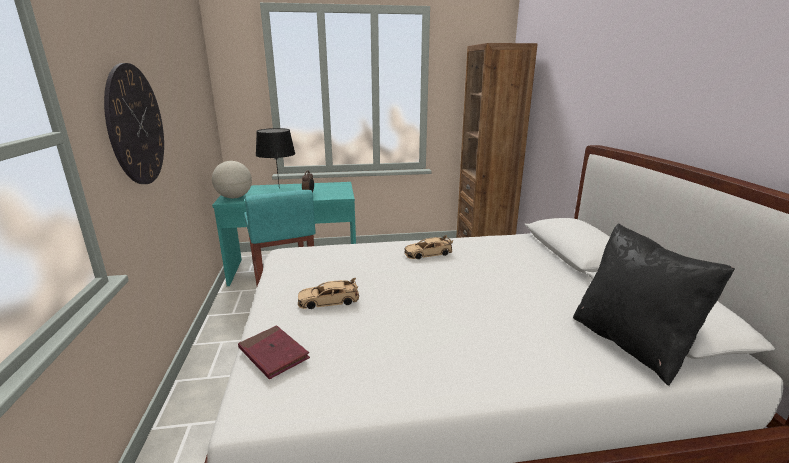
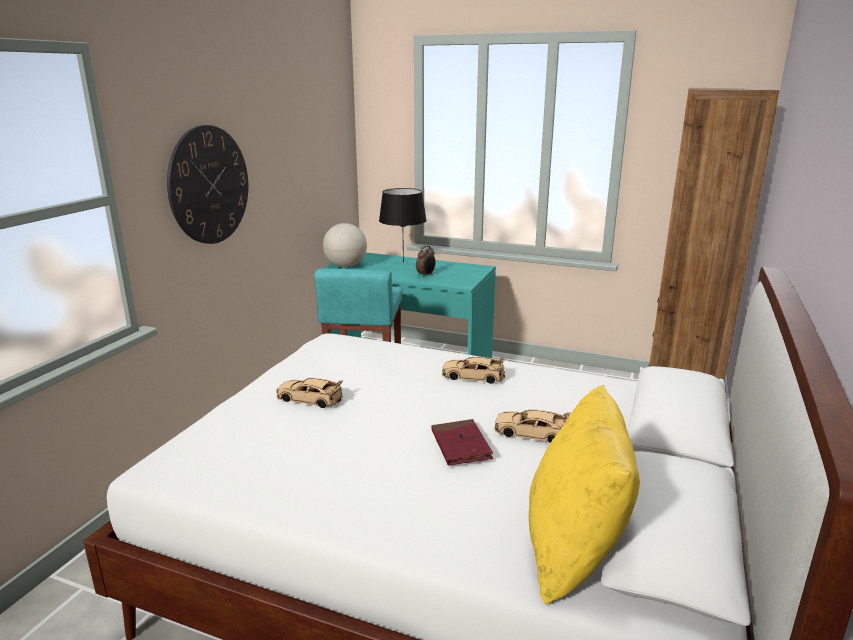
camera: 30 degrees right, 0 degrees up
(273, 354) = (212, 431): red book -> red book (460, 445)
(511, 280) = (531, 433): none -> beige toy car
(631, 343) = (573, 549): black pillow -> yellow pillow

